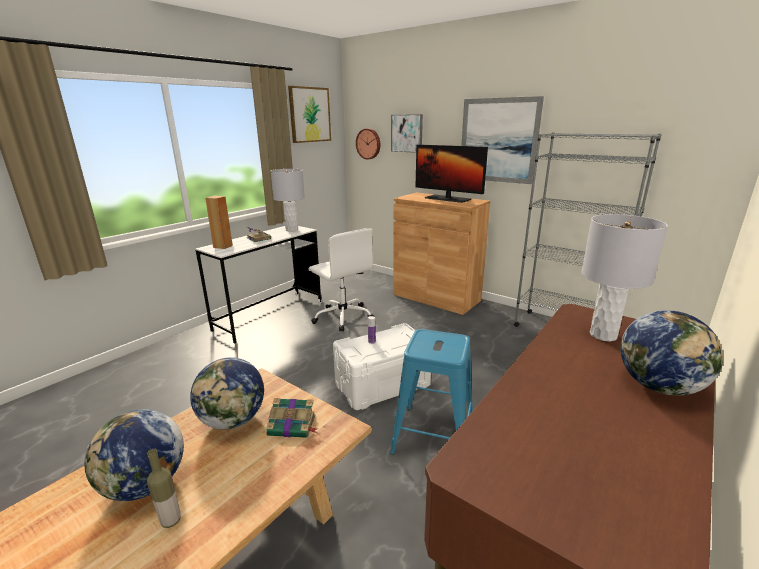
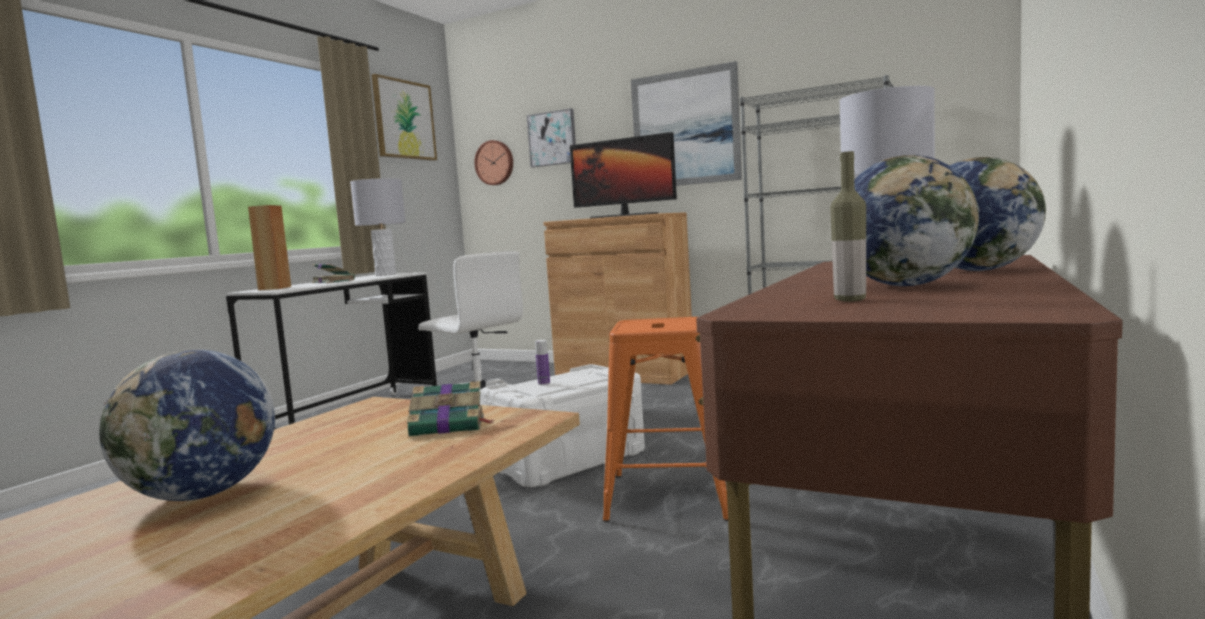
camera: 10 degrees left, 15 degrees down
(171, 520) = (264, 512): bottle -> bottle (850, 300)
(233, 420) = (343, 434): globe -> globe (906, 285)
(434, 437) = (668, 496): blue stool -> orange stool

